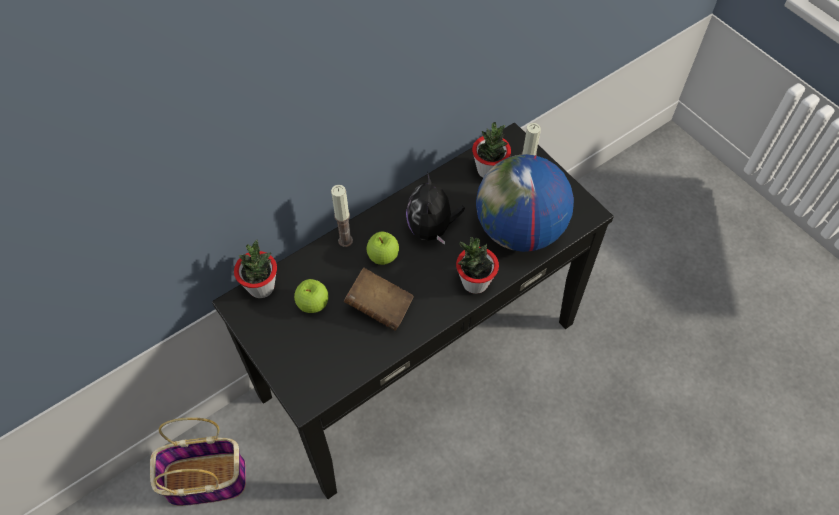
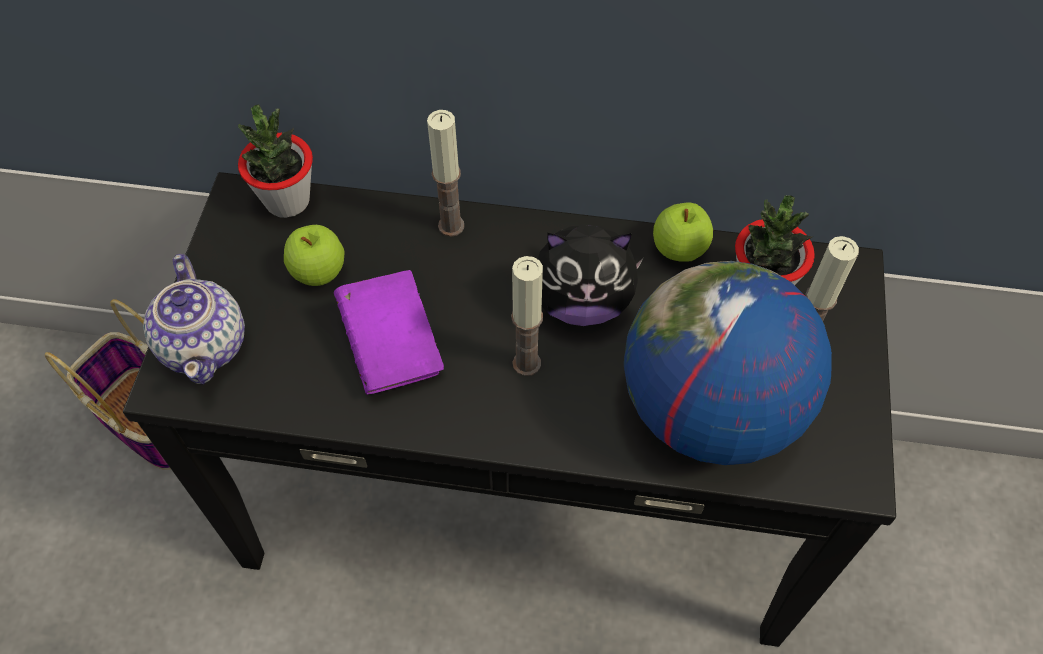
camera: 45 degrees right, 0 degrees up
(301, 372) = (205, 344): none -> teapot
(379, 307) = (392, 347): brown book -> purple book
(383, 257) = (474, 286): apple -> apple (679, 249)
(431, 229) = (582, 302): plush toy -> plush toy turned 135 degrees counterclockwise
(438, 269) = (527, 363): none -> candle
(475, 283) = (556, 427): potted plant -> none

